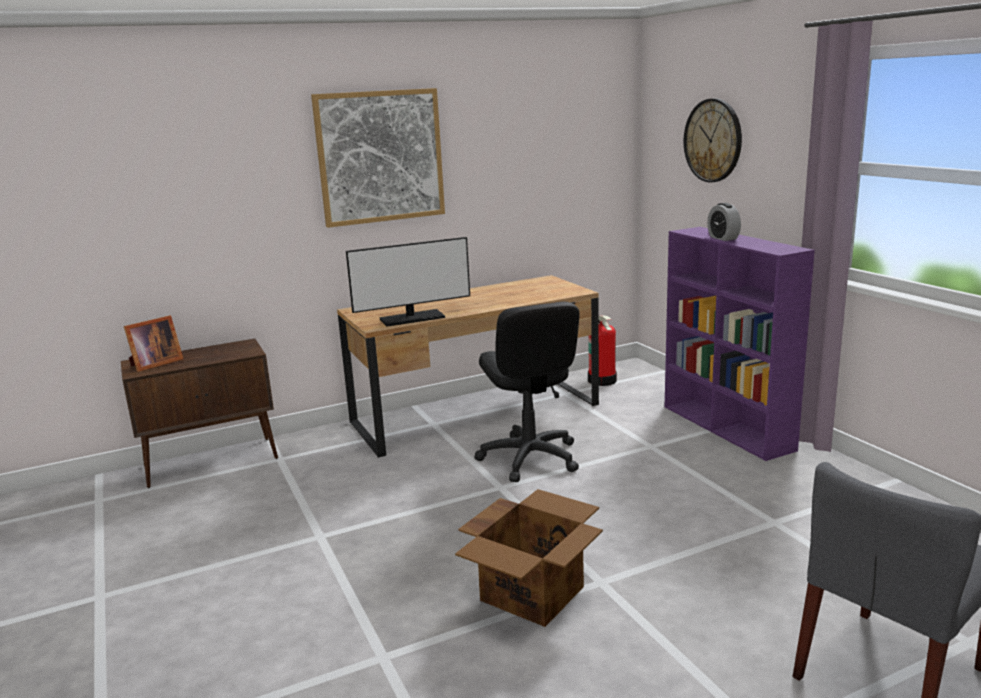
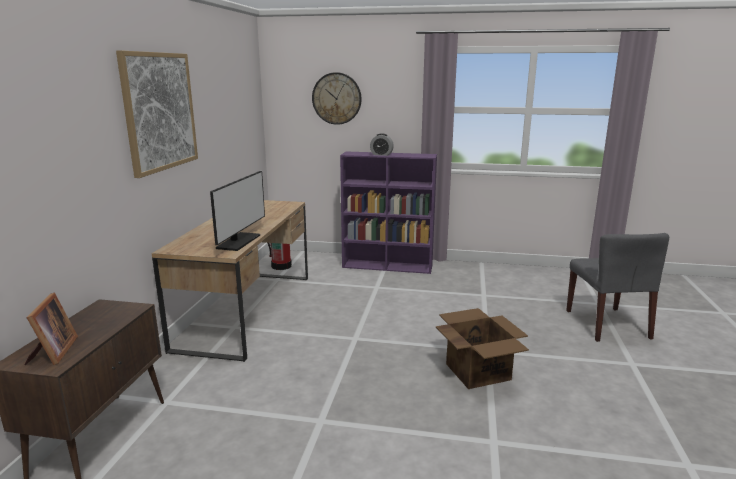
camera: 55 degrees left, 0 degrees up
(529, 458) = (335, 318): black office chair -> none

